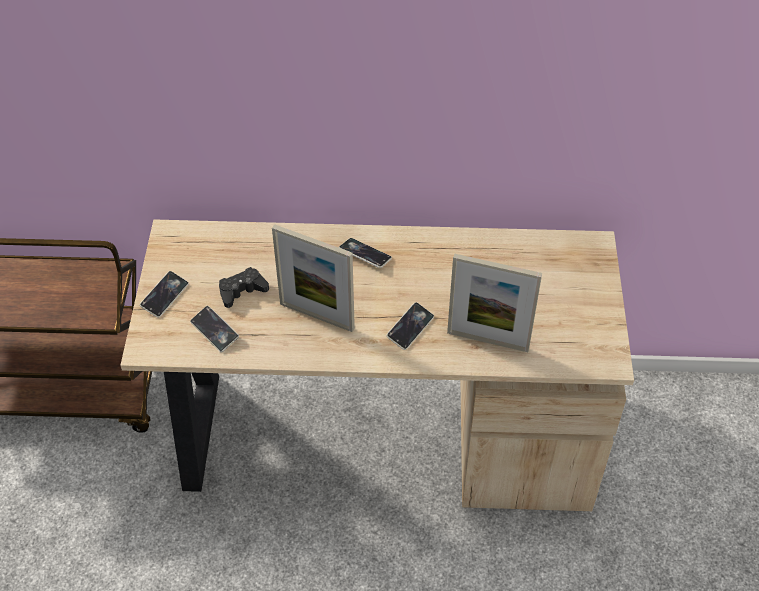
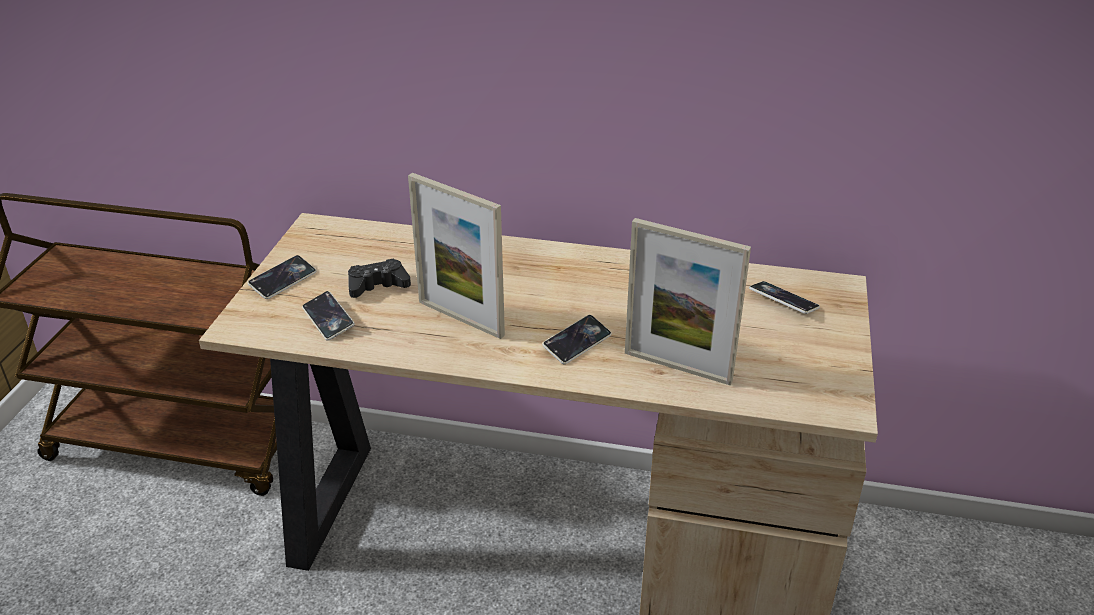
camera: 10 degrees right, 15 degrees down
(365, 255) = (540, 267): phone -> phone (783, 301)

